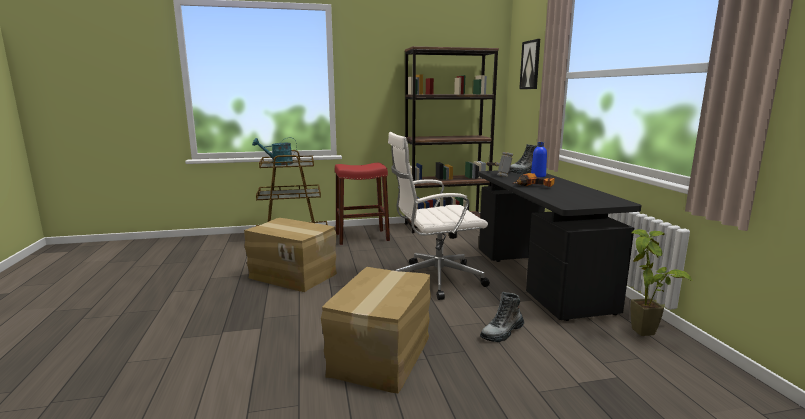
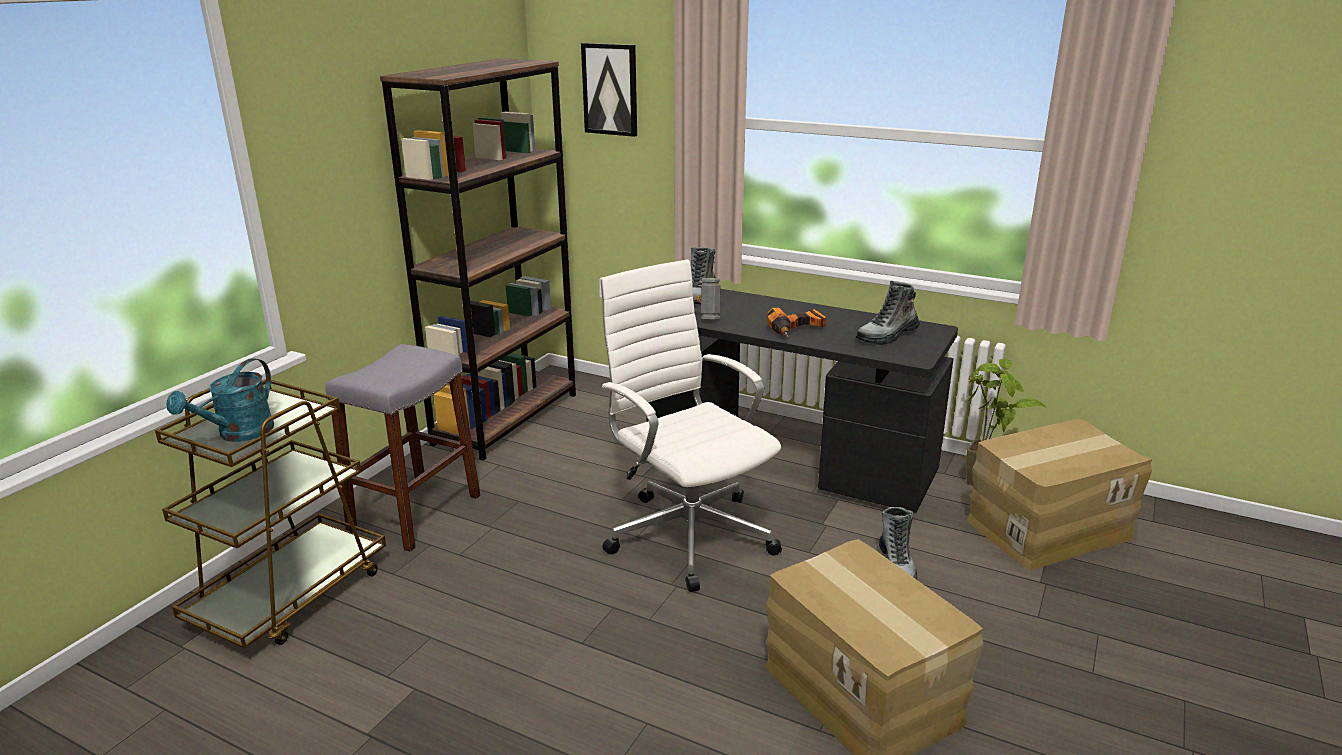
camera: 50 degrees left, 10 degrees up
(293, 275) = (474, 664): cardboard box -> cardboard box (1046, 528)
(362, 237) = (415, 513): red stool -> grey stool
(435, 279) = (688, 533): white office chair -> white office chair turned 120 degrees clockwise
(538, 176) = (739, 301): blue bottle -> none
(580, 197) = (887, 336): none -> boot

